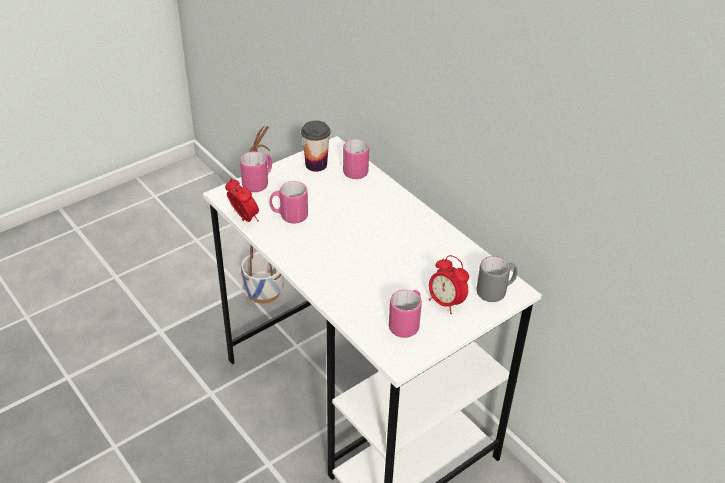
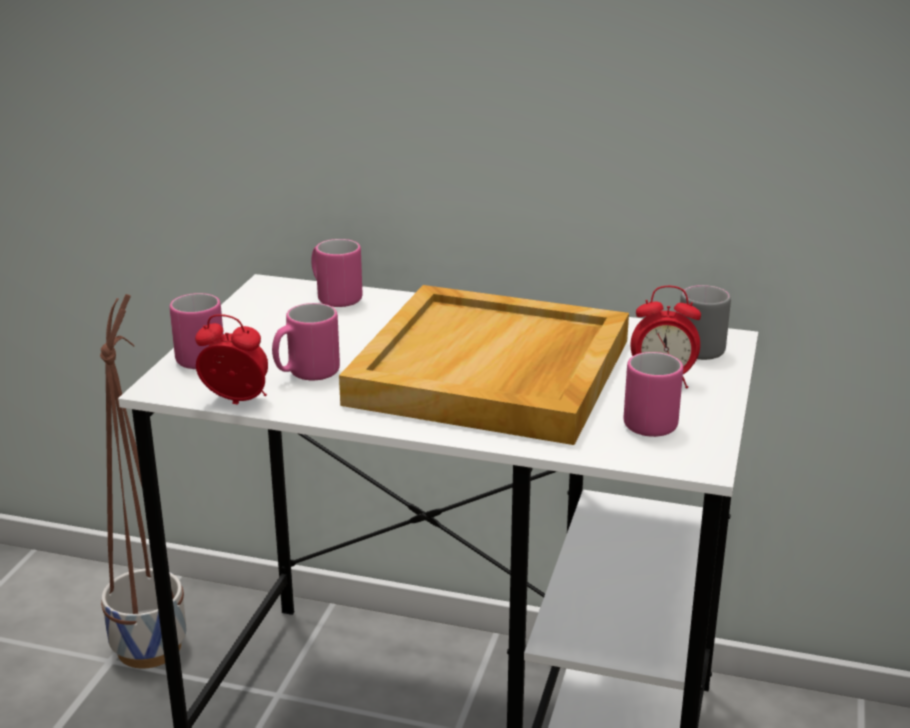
camera: 35 degrees left, 15 degrees down
(316, 165) = (268, 310): cup -> none
(371, 256) = (492, 373): none -> beige tray

